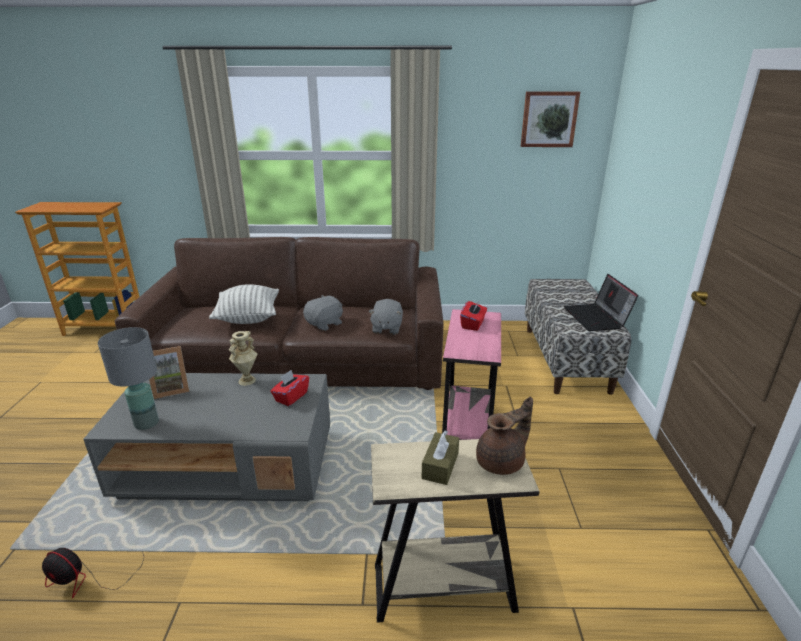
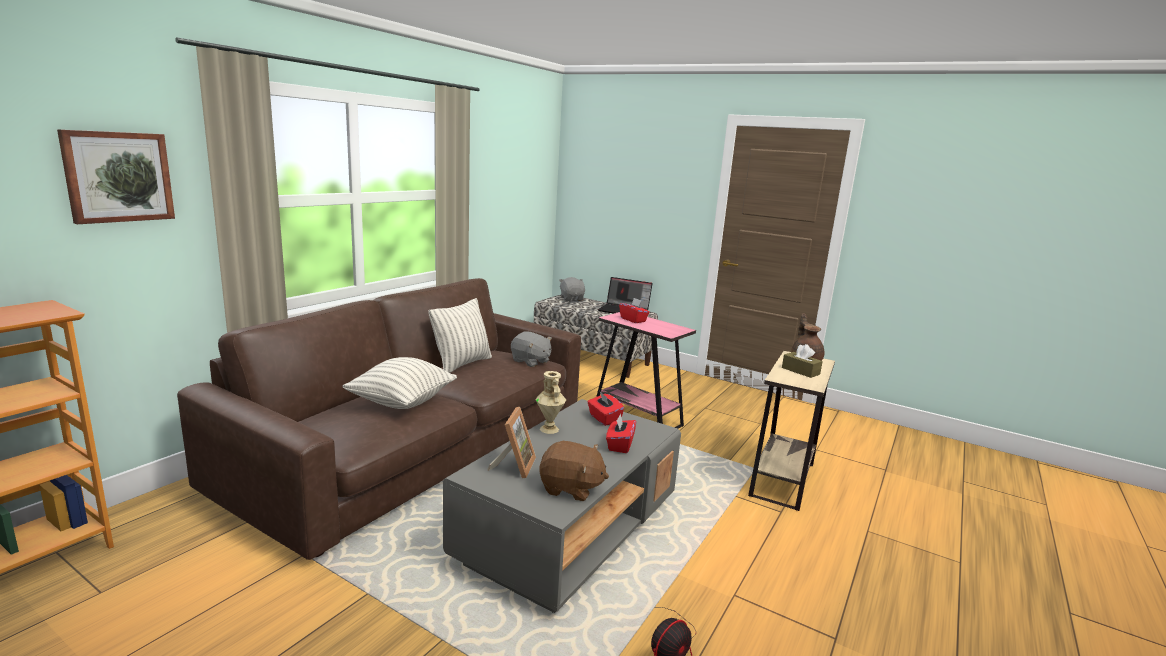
camera: 60 degrees left, 10 degrees down
(147, 422) = (571, 488): grey table lamp -> brown plush toy
(242, 420) = (619, 445): none -> red tissue box
(325, 324) = (483, 377): grey plush toy -> grey plush toy (572, 299)
(348, 309) = (462, 364): none -> pillow
(549, 119) = (527, 159): picture -> picture (118, 176)

